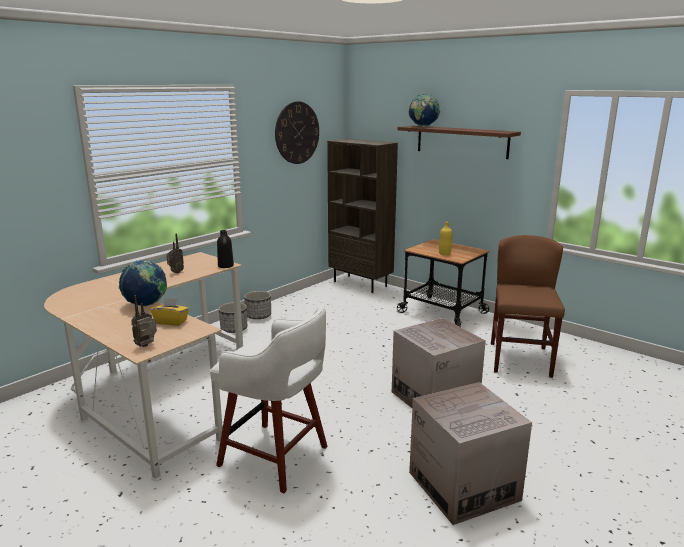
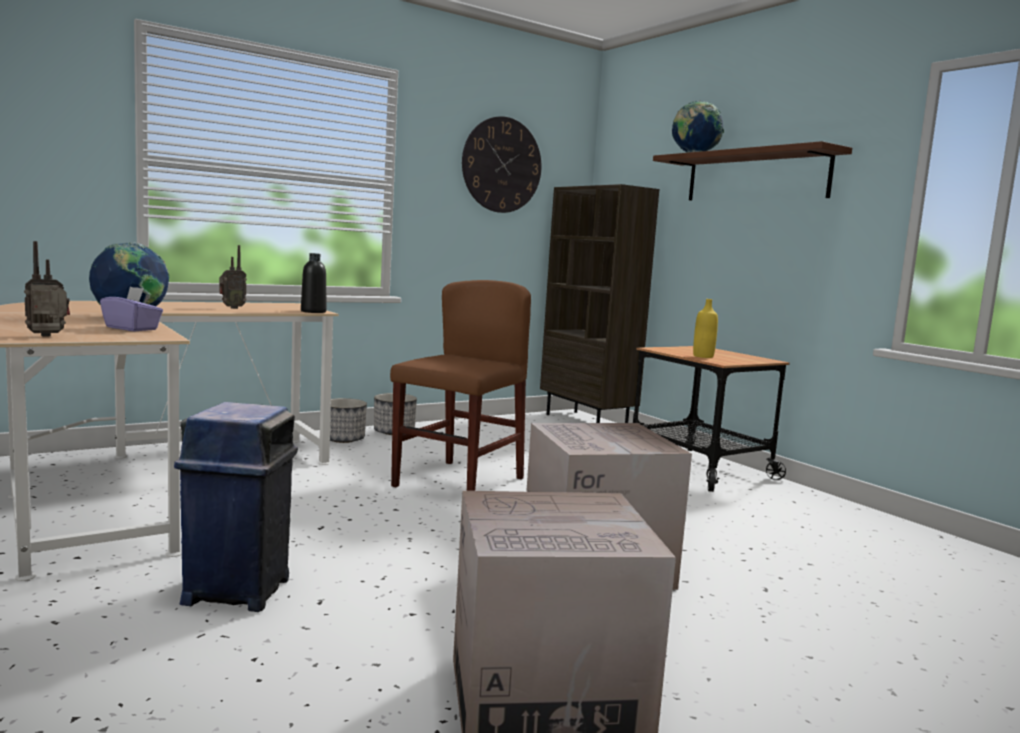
camera: 15 degrees right, 10 degrees down
(171, 322) = (132, 329): yellow tissue box -> purple tissue box
(276, 457) = (238, 590): white stool -> blue trash can
(520, 359) = (805, 545): brown chair -> brown chair (459, 482)

